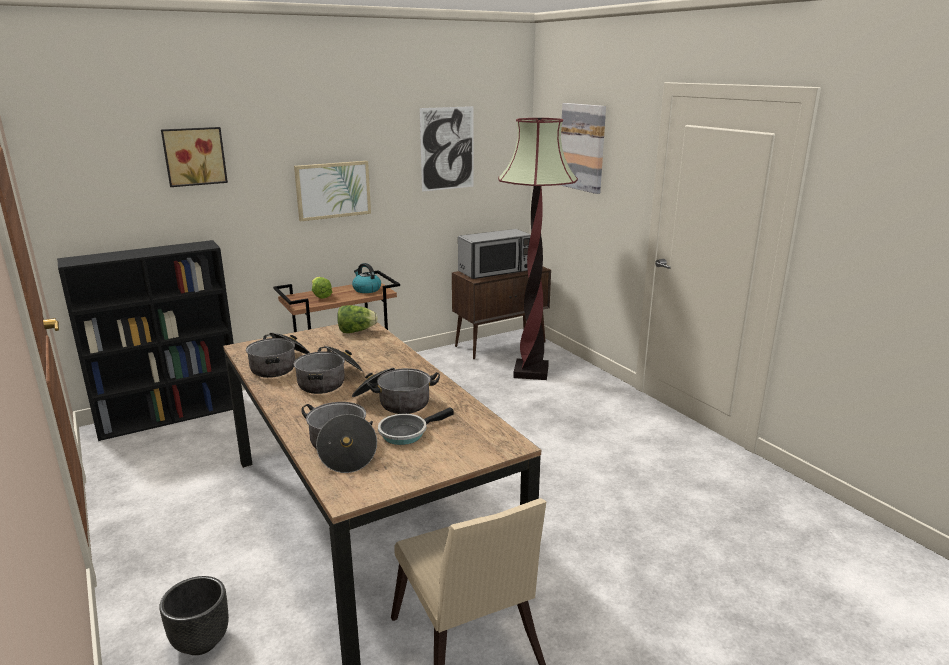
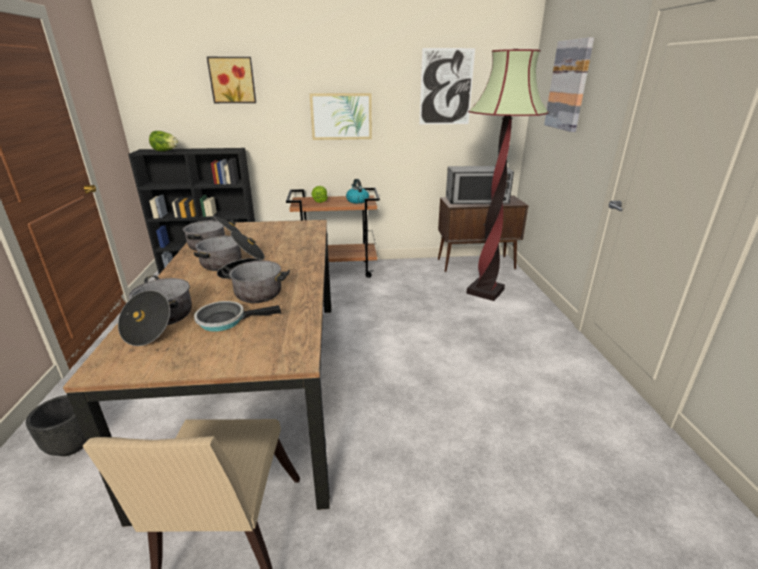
camera: 25 degrees right, 5 degrees up
(356, 331) = (301, 228): lettuce -> lettuce (166, 151)

